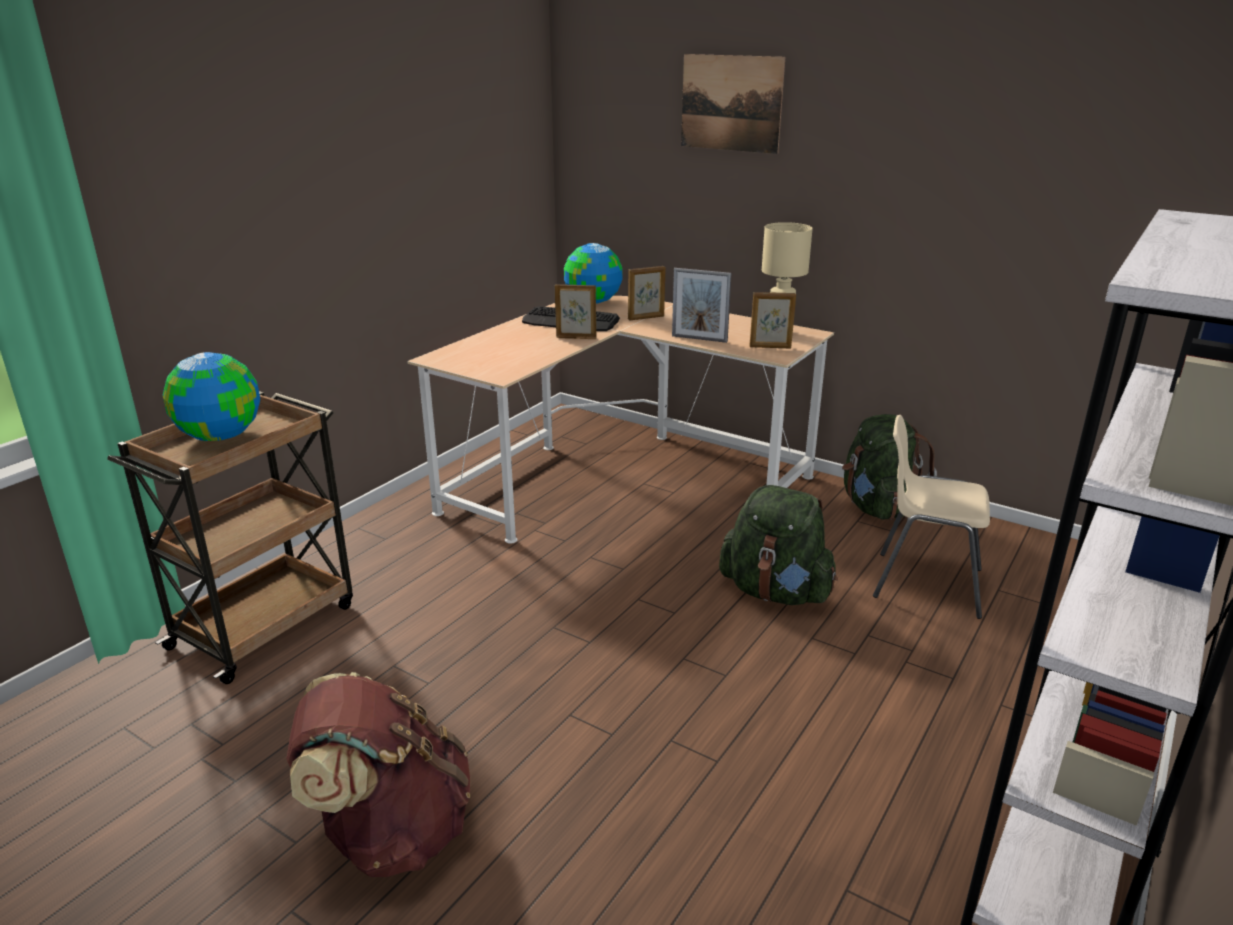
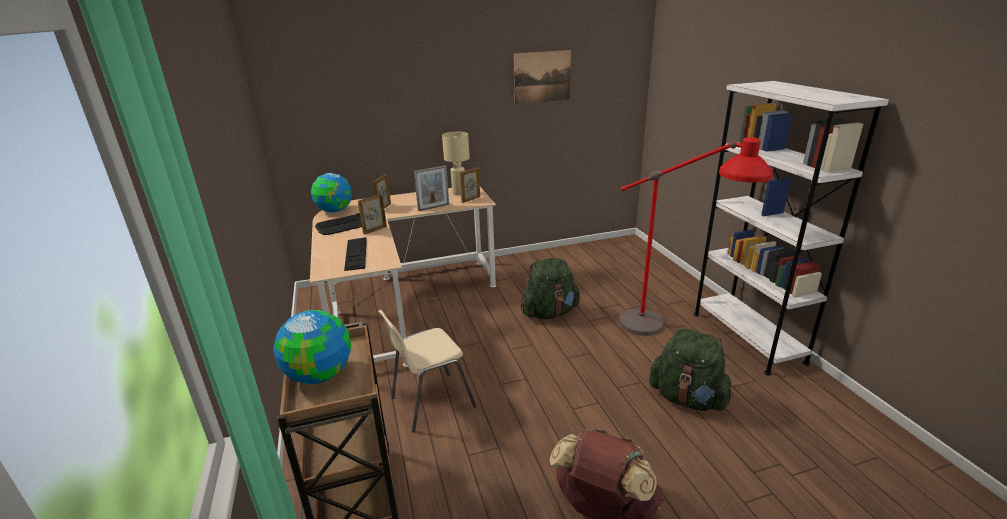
camera: 50 degrees left, 0 degrees up
(501, 353) = (356, 253): none -> keyboard
(731, 103) = (392, 72): picture -> picture (542, 77)
(877, 507) = (523, 262): green backpack -> green backpack (687, 398)
(892, 744) = (667, 337): none -> red floor lamp
(924, 583) = (584, 280): beige chair -> beige chair (430, 402)

